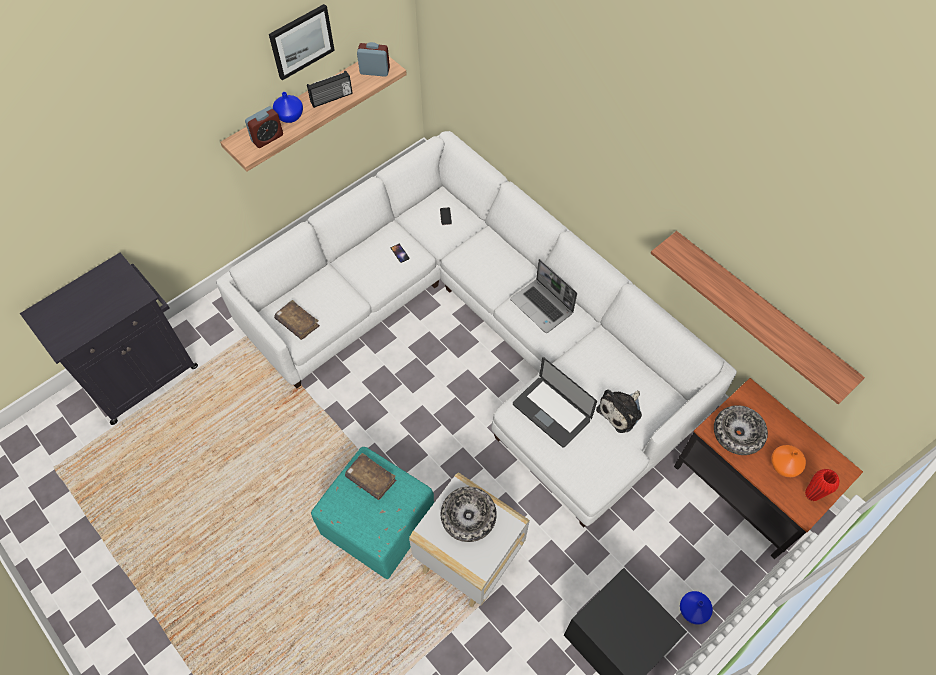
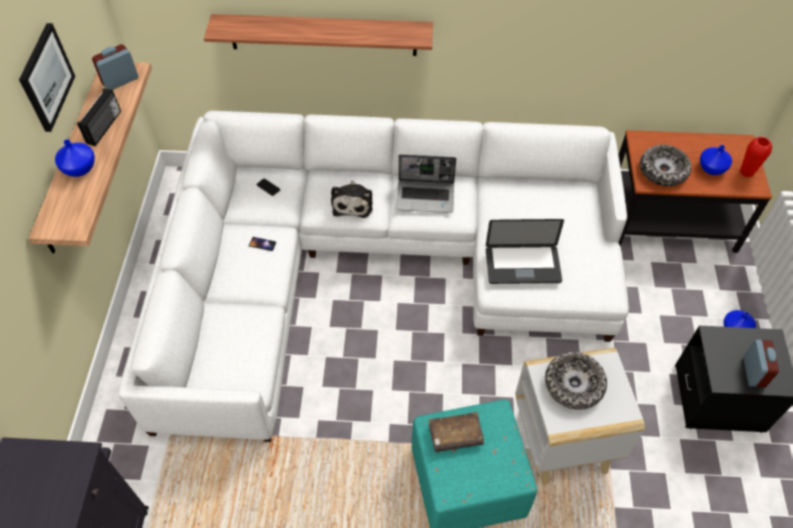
camera: 45 degrees left, 5 degrees down
(267, 138) = (79, 201): alarm clock -> alarm clock (753, 372)
(297, 323) = (236, 371): brown book -> none
(621, 411) = (566, 224): plush toy -> plush toy (353, 203)
(759, 311) = (619, 60): shelf -> shelf (323, 35)
(784, 466) = (712, 168): orange vase -> blue vase

